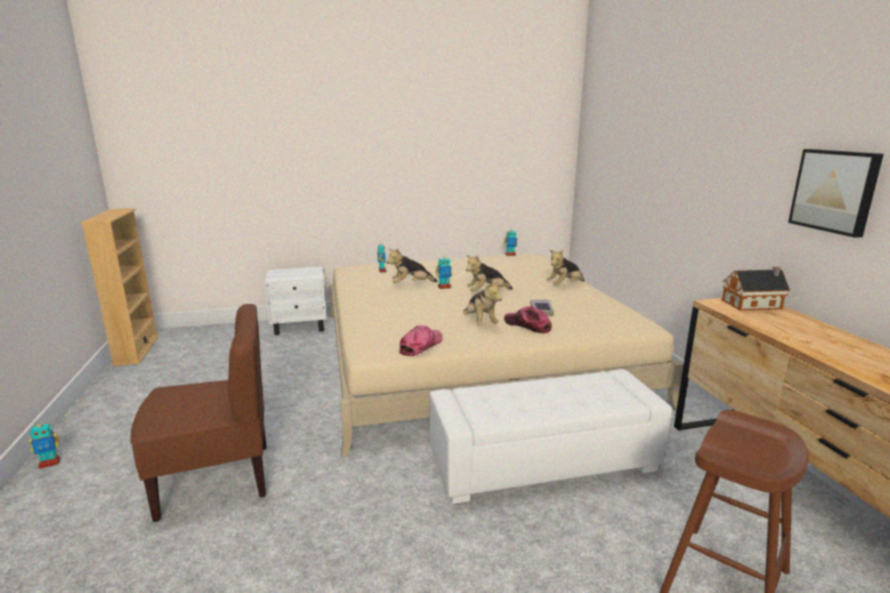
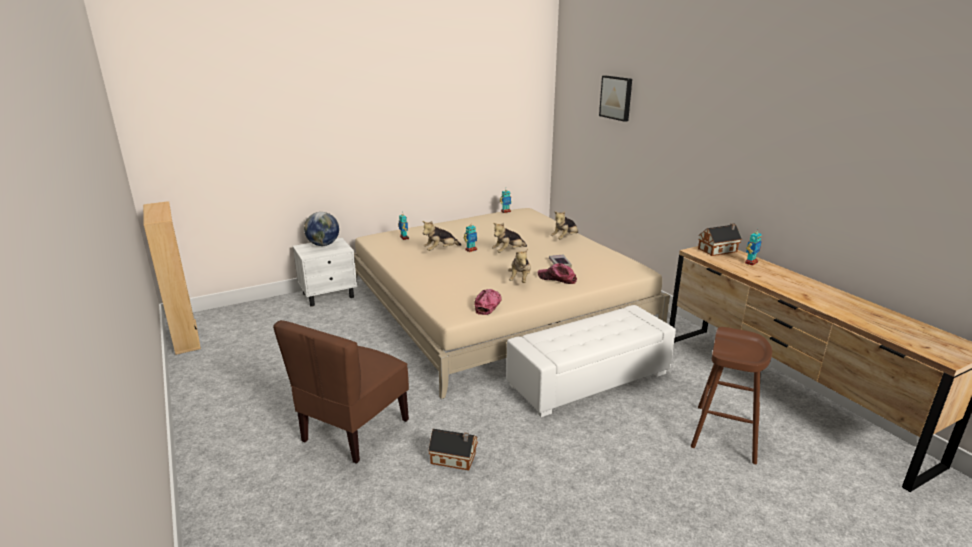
camera: 15 degrees left, 5 degrees up
(49, 463) = (198, 442): toy robot -> toy robot (751, 262)
(216, 479) = (354, 430): brown chair -> brown chair turned 150 degrees clockwise
(297, 271) = (323, 245): none -> globe
(307, 542) = (455, 458): none -> toy house
(480, 322) = (520, 280): plush toy -> plush toy turned 45 degrees clockwise
(835, 191) = (768, 172): picture -> picture (616, 98)

